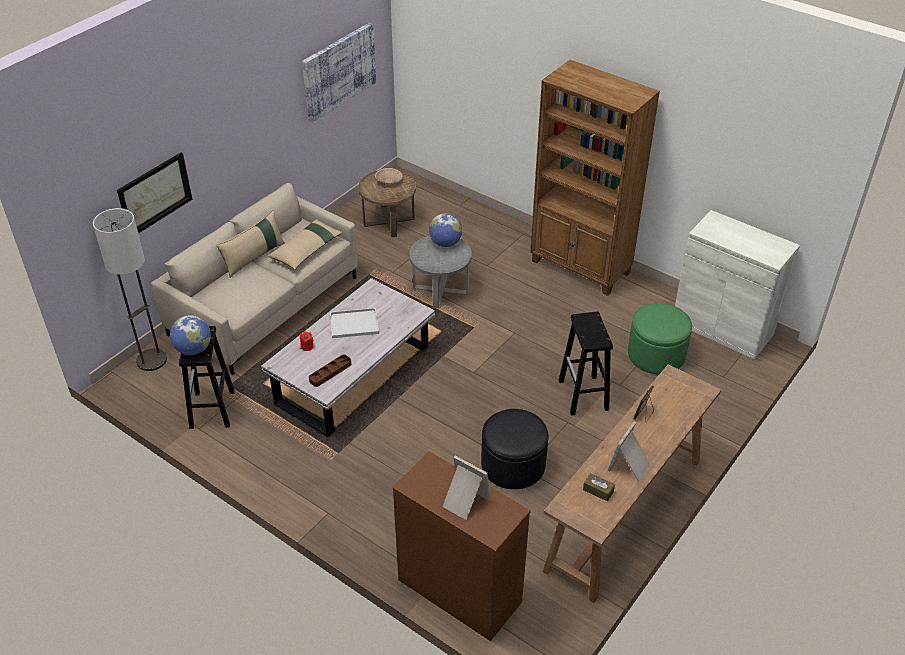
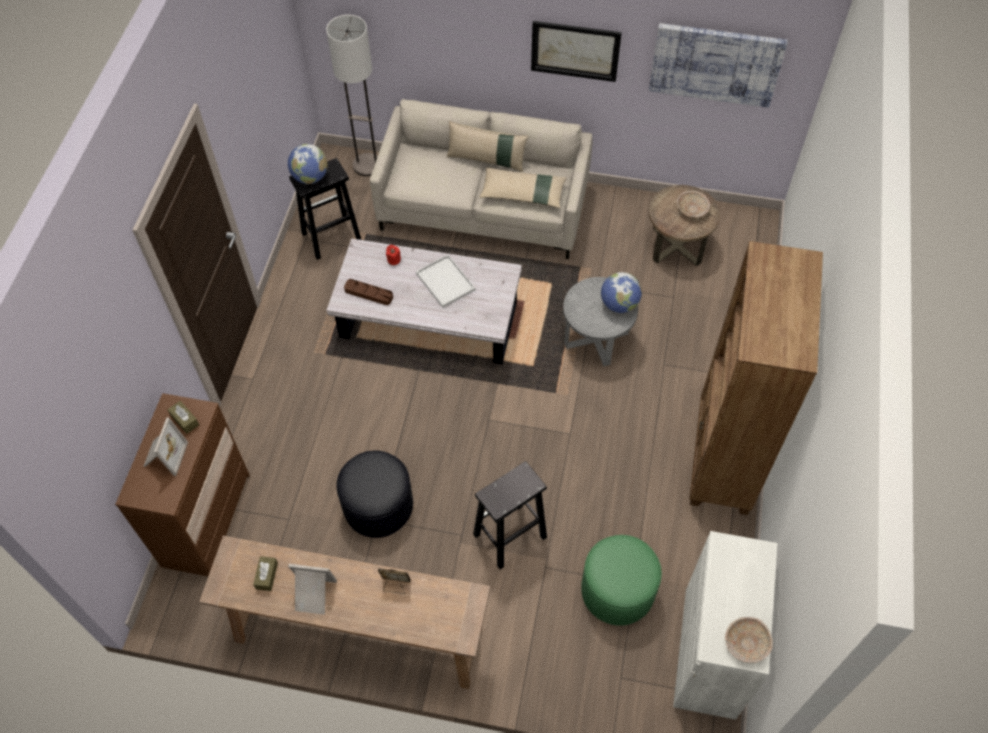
camera: 65 degrees right, 15 degrees up
(155, 194) = (421, 36): picture -> picture (575, 50)
(433, 478) = (185, 420): none -> brown tissue box
(776, 246) = (746, 643): none -> beige bowl

